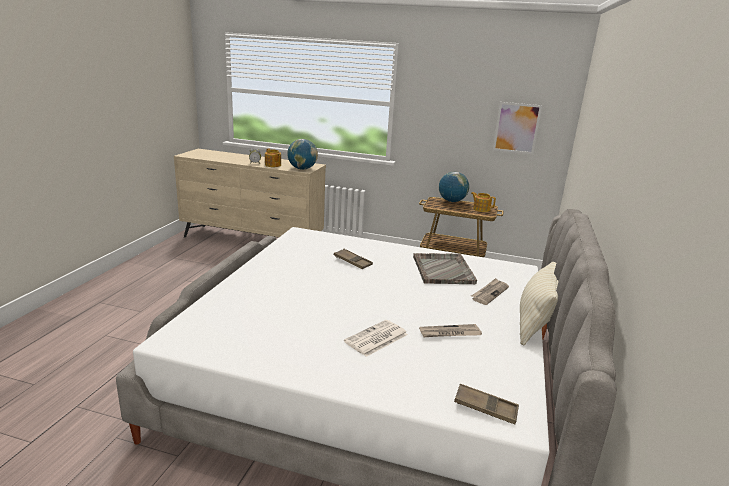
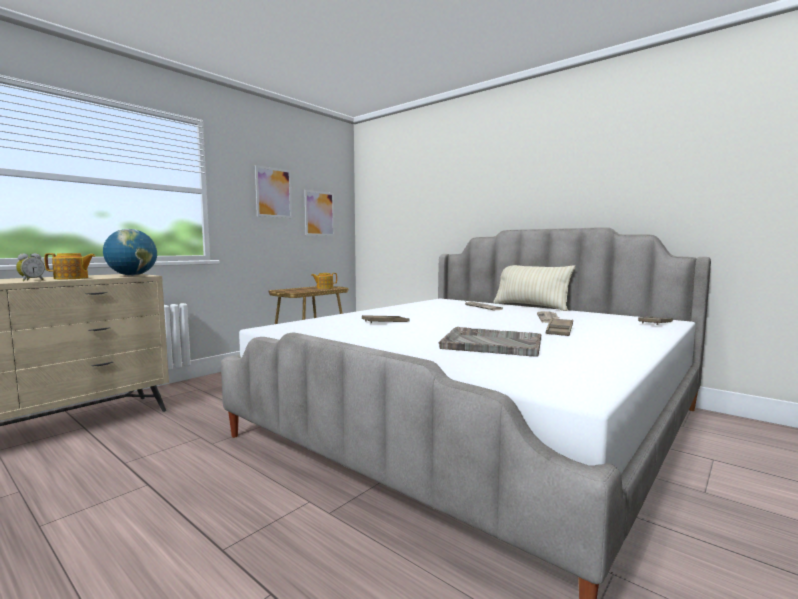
camera: 65 degrees left, 15 degrees down
(376, 339) = (559, 331): newspaper -> brown tray
(443, 269) = (429, 309): grey tray -> grey tray (491, 344)
(452, 201) = (293, 289): globe -> none
(460, 105) = (273, 192): none -> picture

